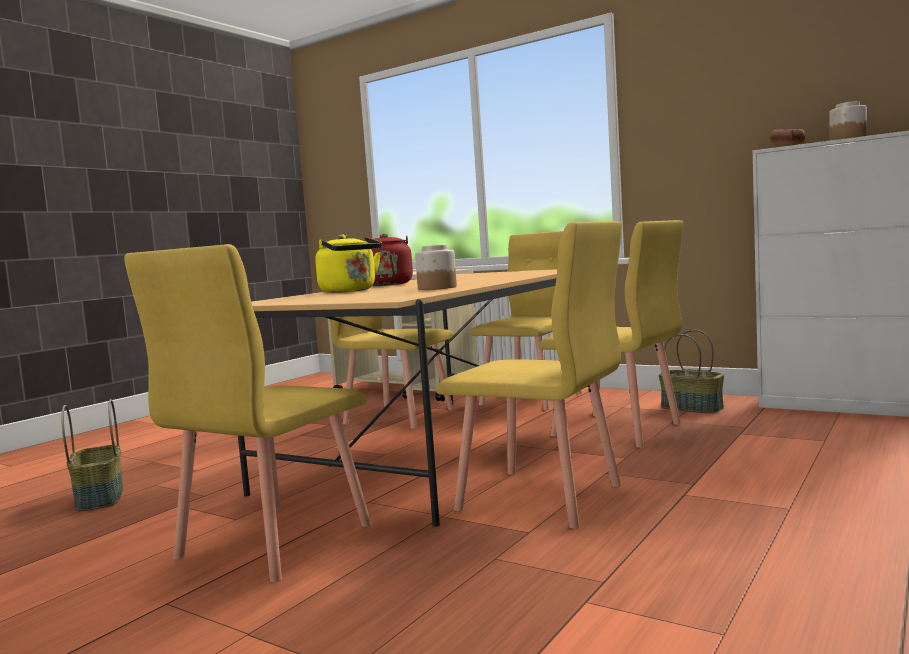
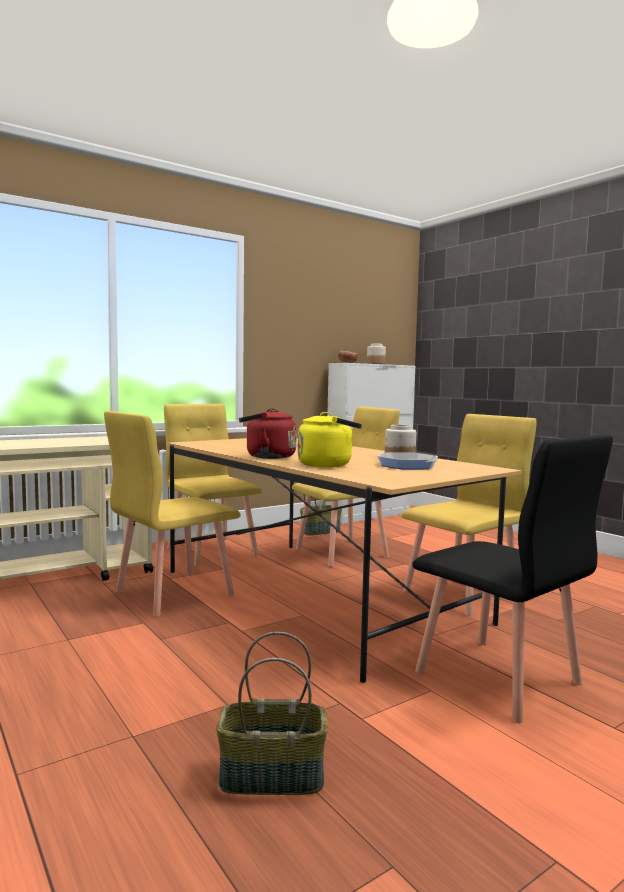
camera: 70 degrees left, 0 degrees up
(273, 541) = (498, 678): yellow chair -> black chair
(376, 293) = (407, 465): none -> frying pan

